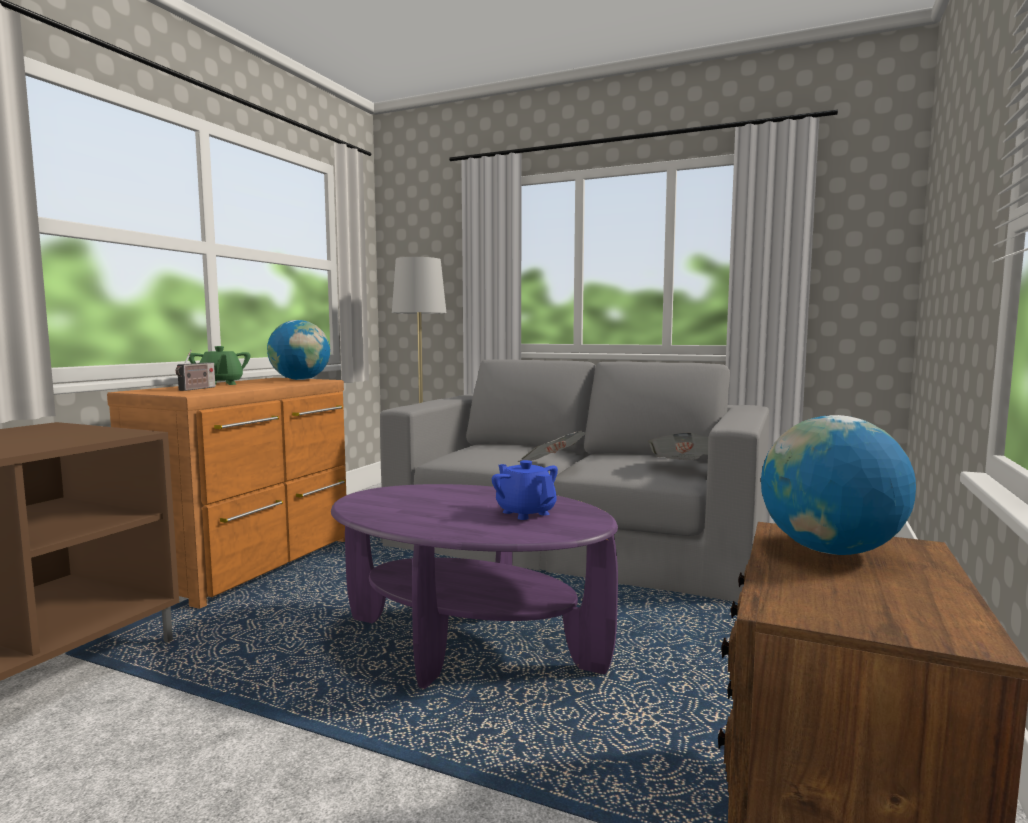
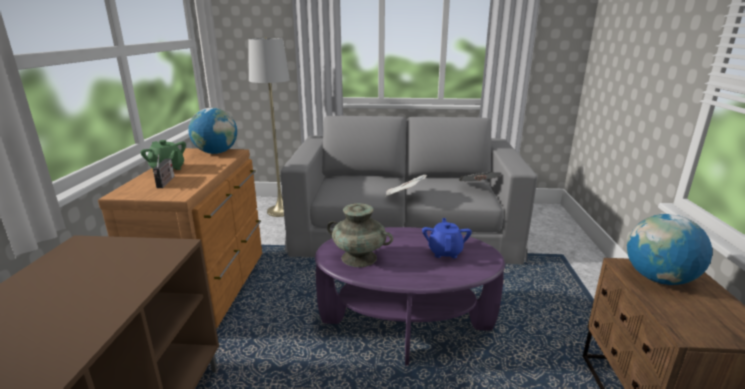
camera: 20 degrees left, 15 degrees up
(392, 505) = (359, 258): none -> turquoise vase
(525, 512) = (445, 252): blue teapot -> blue teapot turned 60 degrees clockwise

